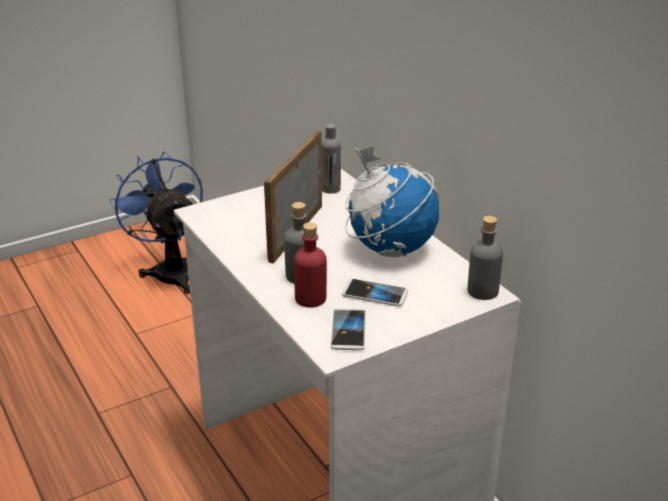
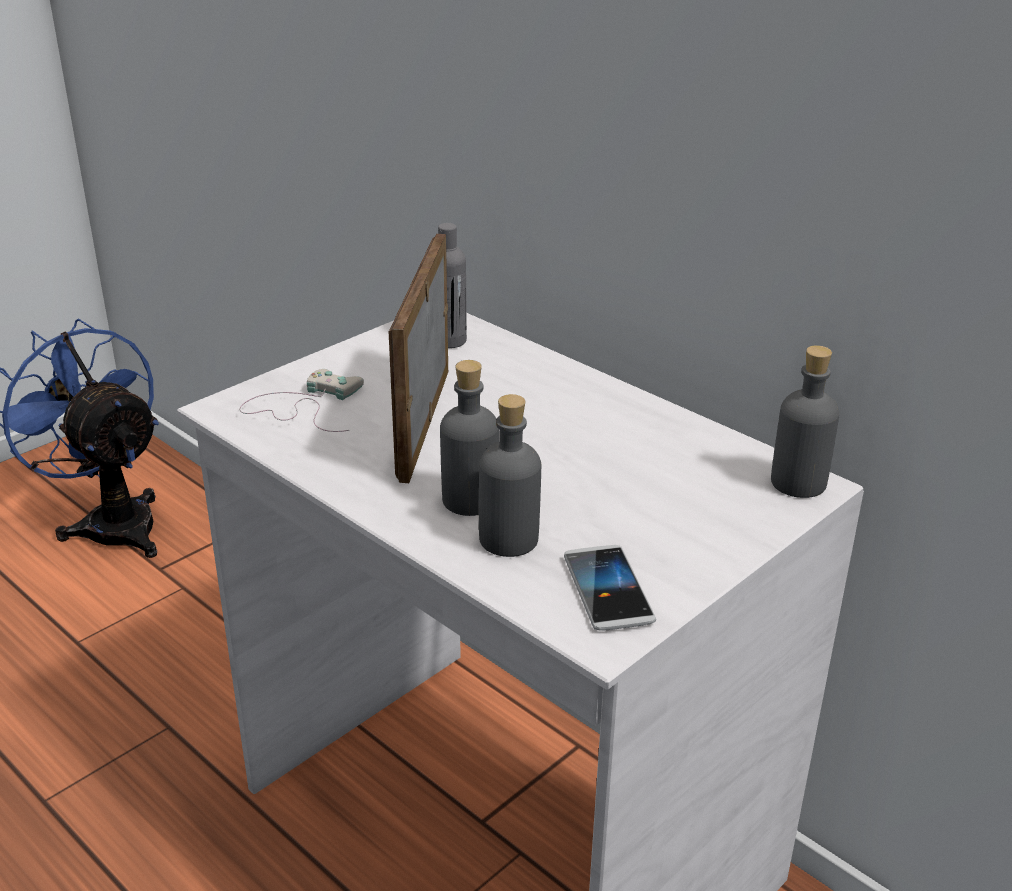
camera: 15 degrees left, 0 degrees up
(237, 216) = (304, 406): none -> white game controller
(310, 298) = (509, 539): red bottle -> grey bottle
(374, 294) = (619, 514): phone -> none
(390, 248) = (603, 429): globe -> none

